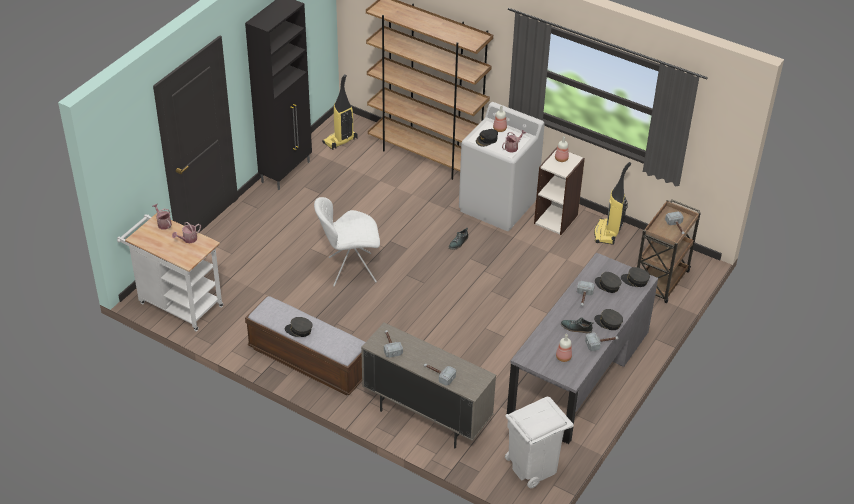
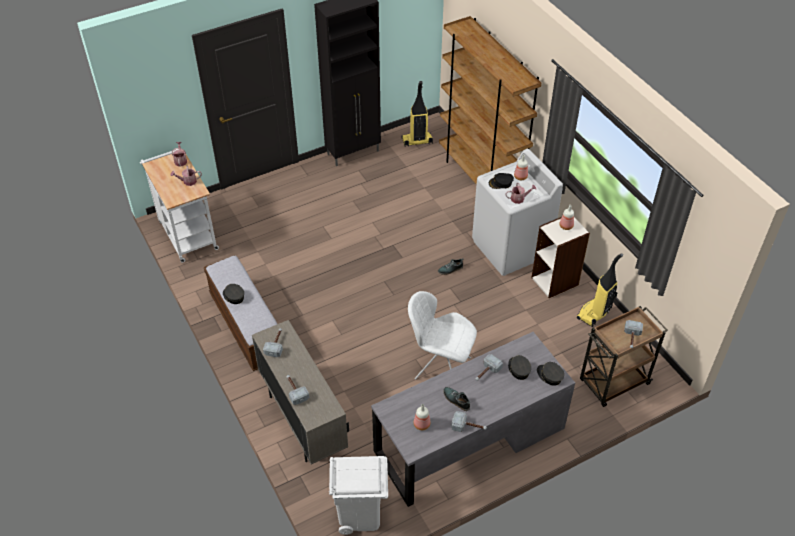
camera: 30 degrees right, 5 degrees up
(350, 270) = (340, 258): white chair -> white chair (440, 367)
(608, 323) = (491, 408): grey cap -> none

